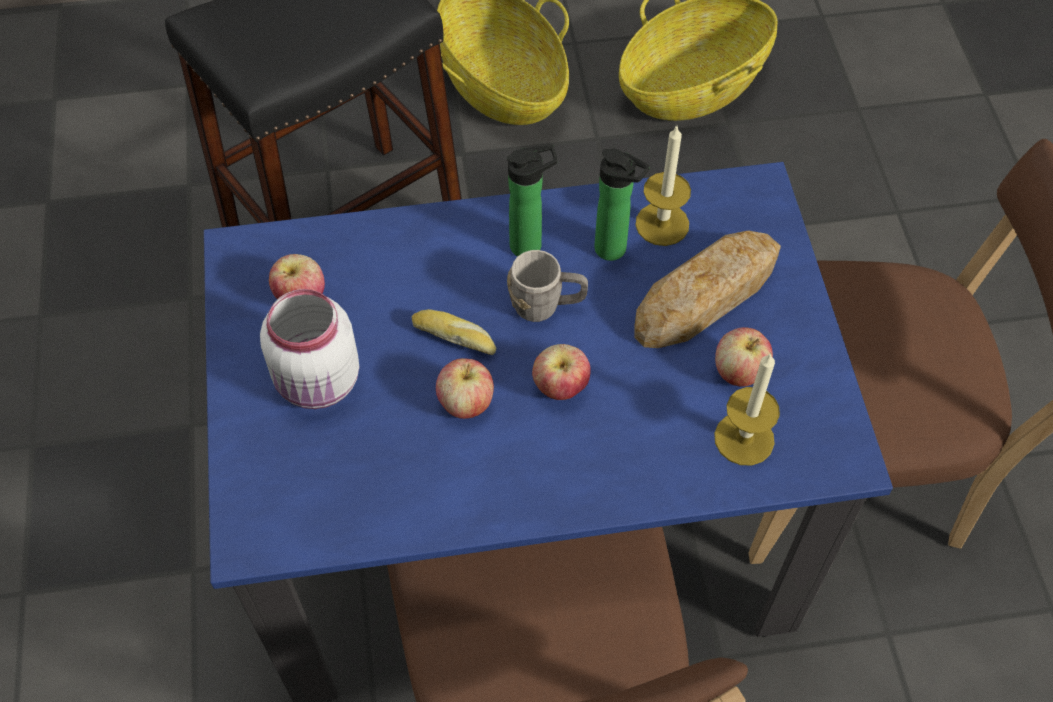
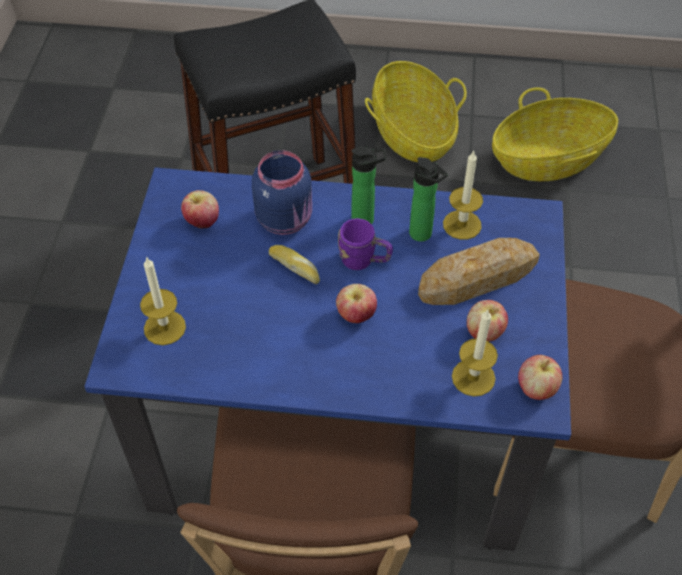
camera: 15 degrees right, 5 degrees down
(298, 467) = (164, 327): none -> candle
(319, 383) = (196, 278): white jar -> none
(418, 267) = (285, 218): none -> blue jar
(466, 403) = (288, 312): apple -> apple (536, 388)
(546, 305) = (364, 261): grey mug -> purple mug

